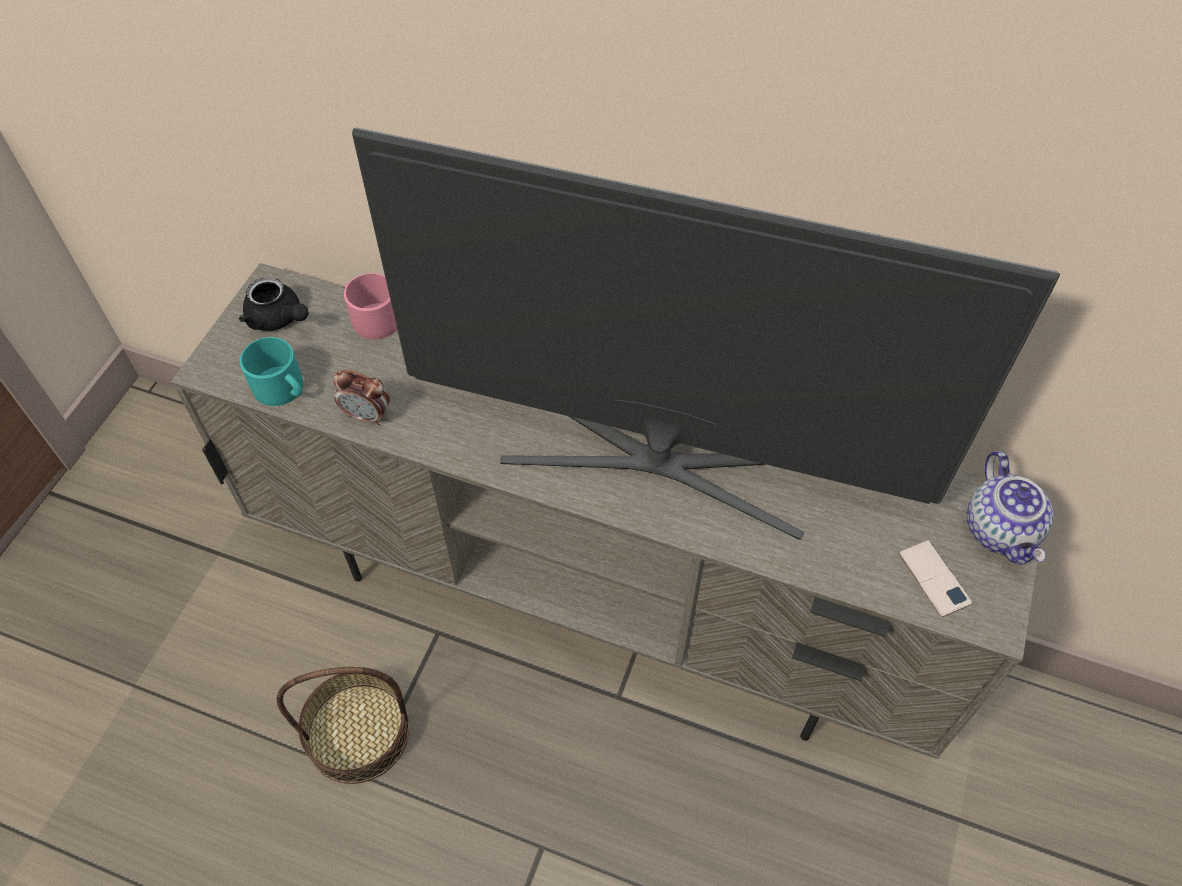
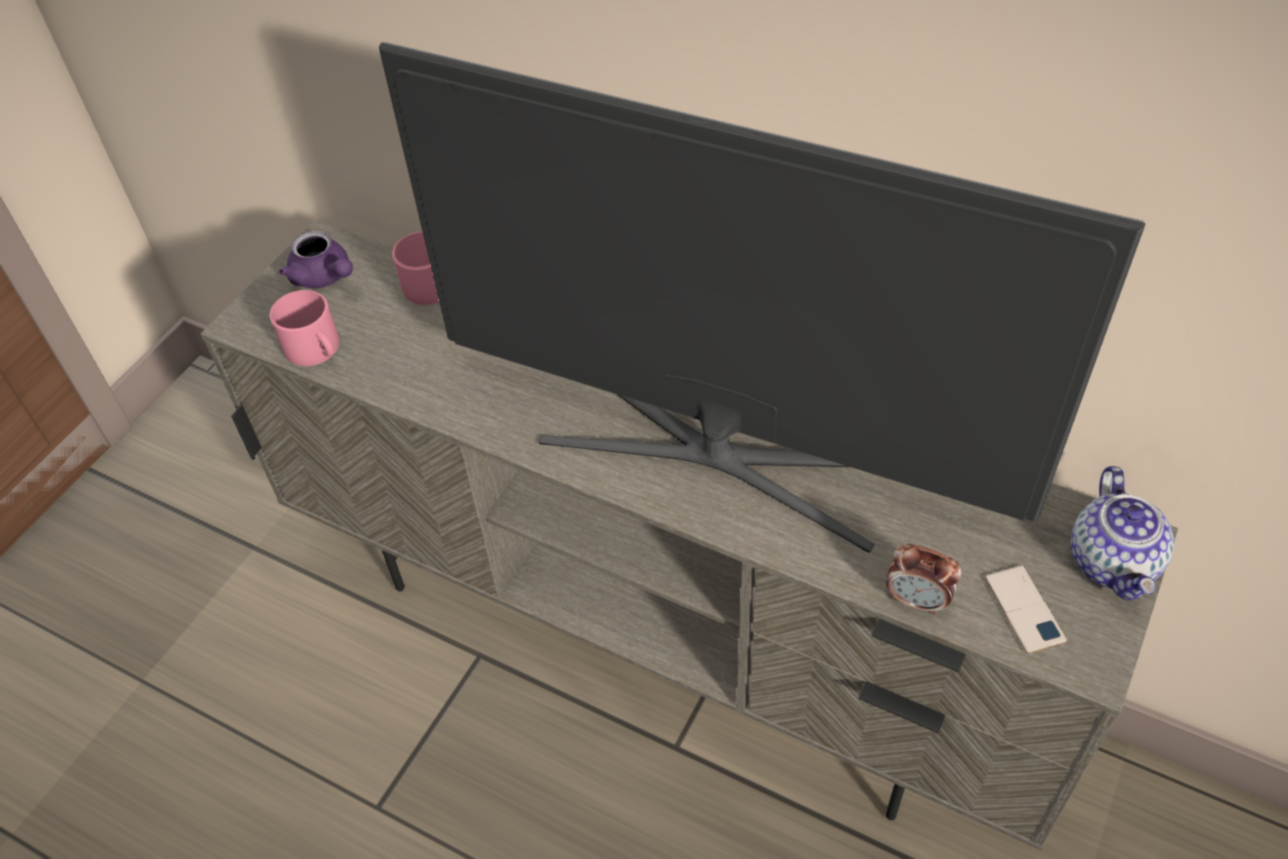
camera: 10 degrees right, 5 degrees down
(278, 319) = (324, 277): black teapot -> purple teapot
(282, 389) = (316, 349): turquoise mug -> pink mug
(358, 732) = (375, 756): basket -> none
(367, 415) = (401, 382): alarm clock -> alarm clock (917, 600)

